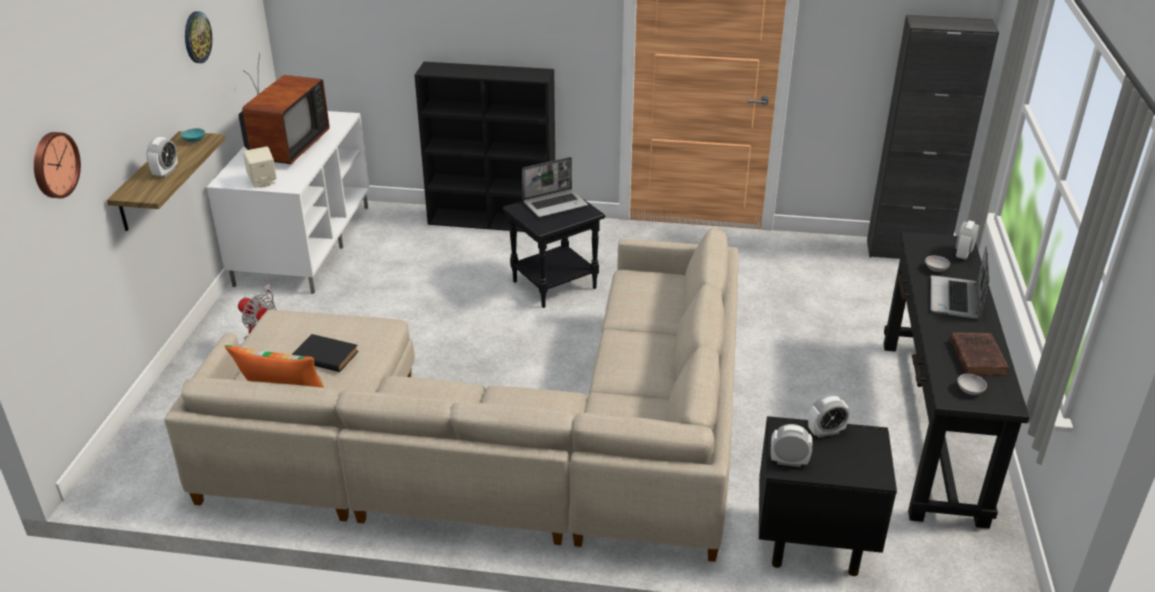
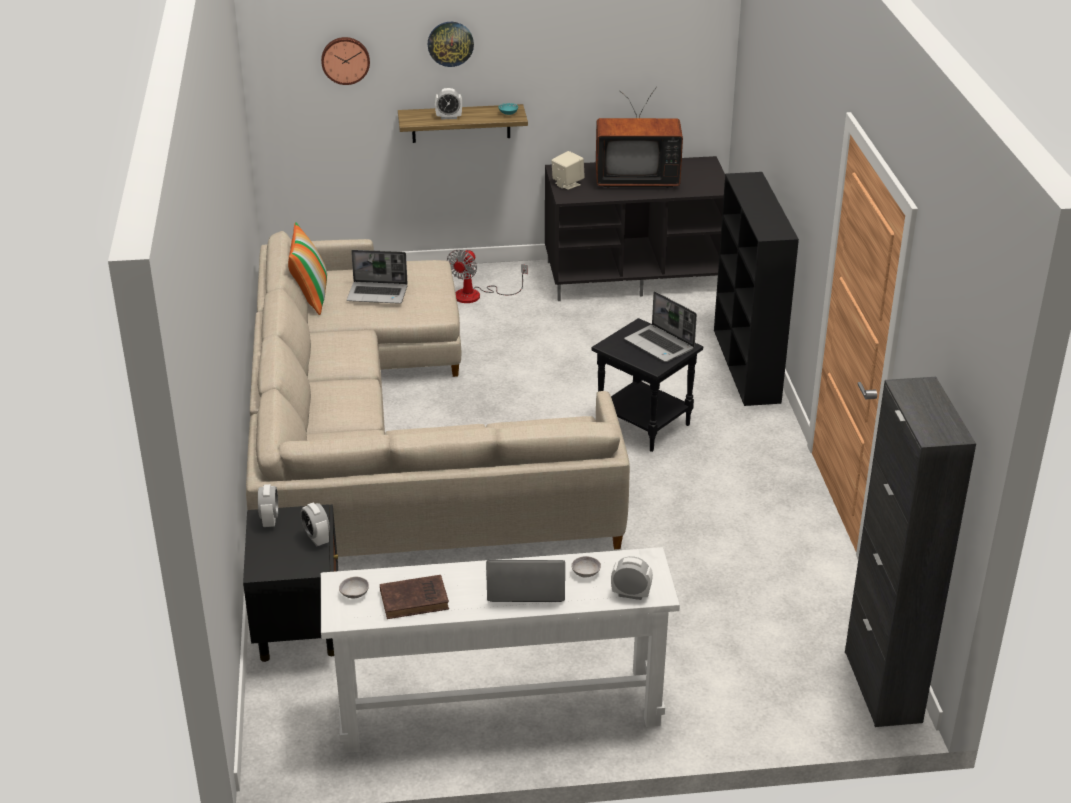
camera: 75 degrees right, 0 degrees up
(197, 37) = (587, 43): wall clock -> wall clock (450, 43)
(303, 244) = (635, 275): white tv stand -> black tv stand
(324, 356) = (378, 294): black book -> laptop
(930, 426) = (499, 709): black console table -> white console table

